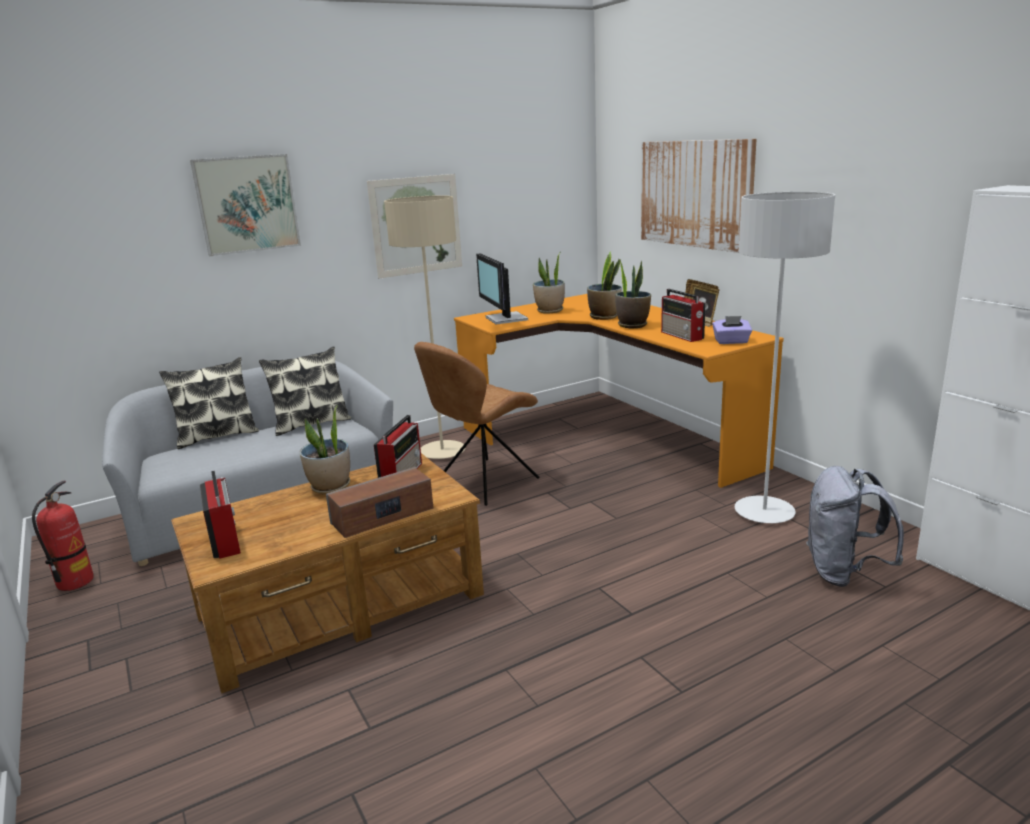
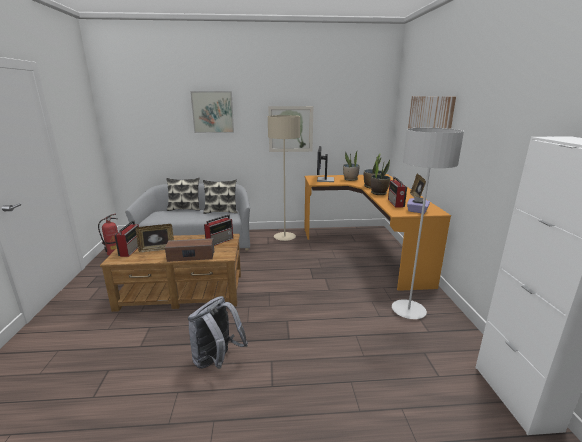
camera: 25 degrees right, 0 degrees up
(287, 523) = (157, 249): none -> picture frame
(330, 487) = (189, 239): potted plant -> none
(483, 483) = (287, 256): brown chair -> none
(843, 573) = (420, 359): grey backpack -> grey backpack (217, 360)

